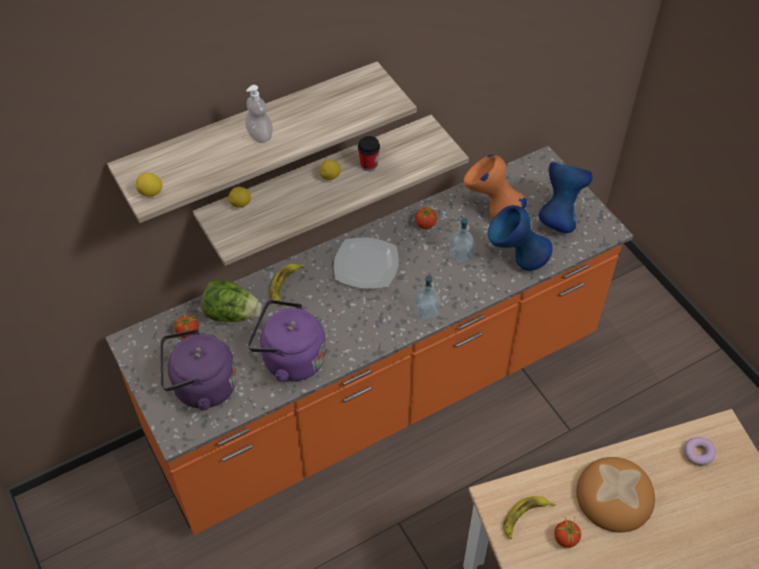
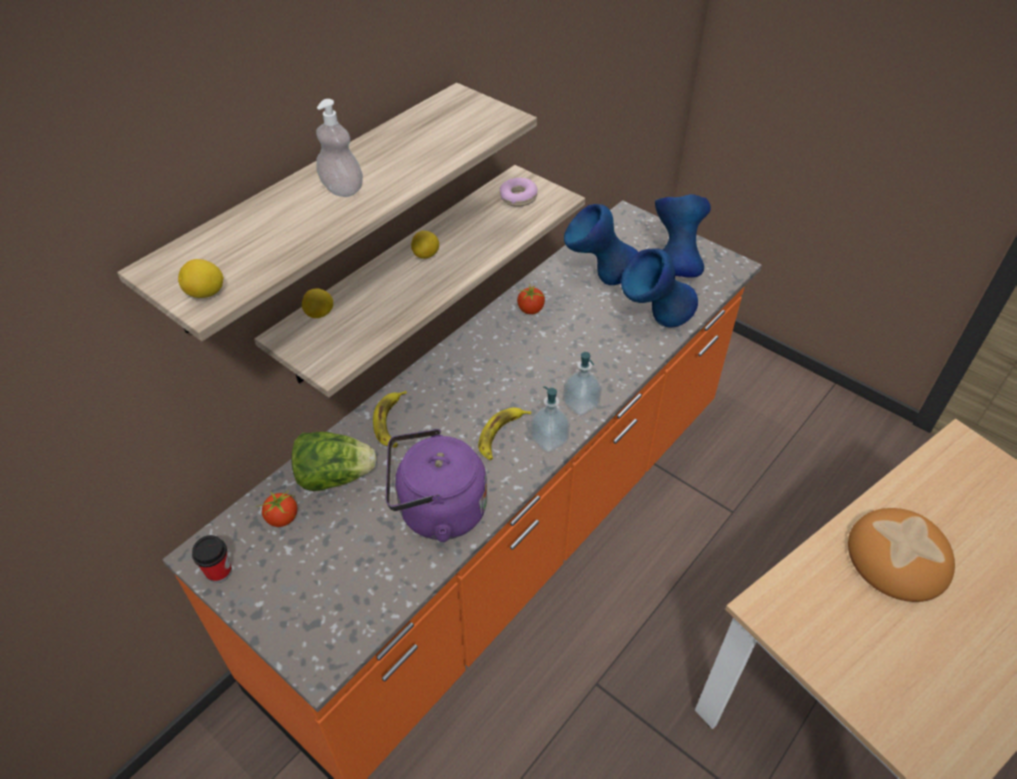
camera: 20 degrees left, 5 degrees down
(201, 387) = (329, 586): purple kettle -> none
(365, 265) = (481, 372): plate -> none
(369, 165) = (468, 231): cup -> cup (219, 572)
(461, 254) = (588, 331): soap dispenser -> soap dispenser (549, 440)
(492, 212) = (599, 278): orange vase -> blue vase
(525, 517) = (814, 620): banana -> banana (501, 435)
(565, 538) = (874, 629): tomato -> none
(698, 453) = (954, 478): donut -> donut (518, 197)

